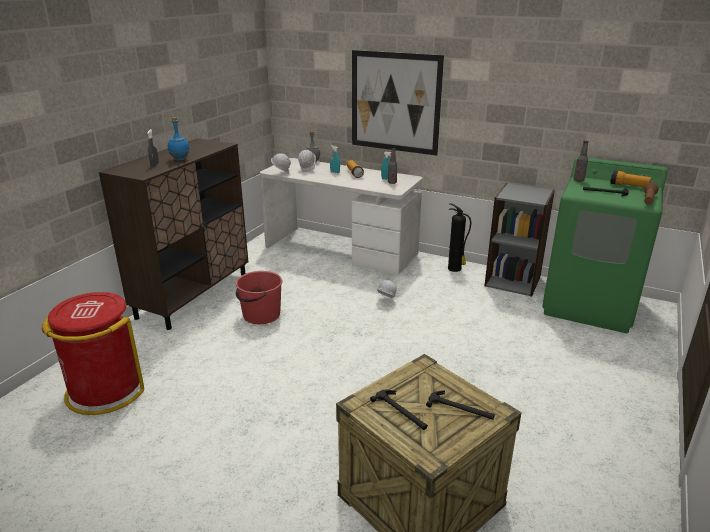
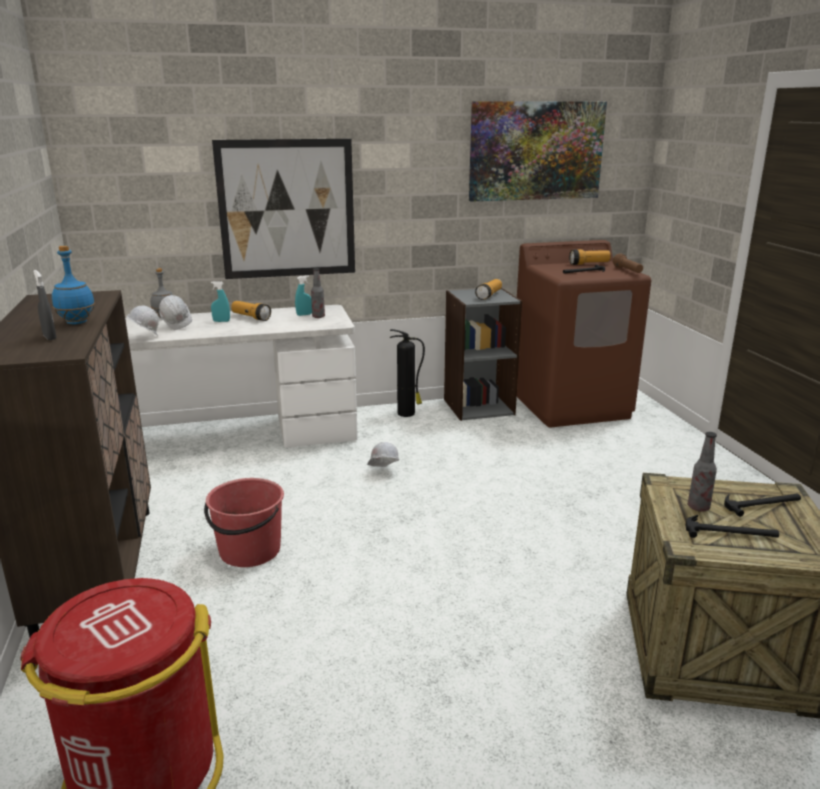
camera: 40 degrees left, 5 degrees down
(529, 194) = (489, 295): none -> flashlight
(578, 180) = (542, 267): bottle -> bottle (698, 507)
(590, 305) = (571, 405): green washing machine -> brown washing machine
(603, 77) = (536, 151): none -> picture

